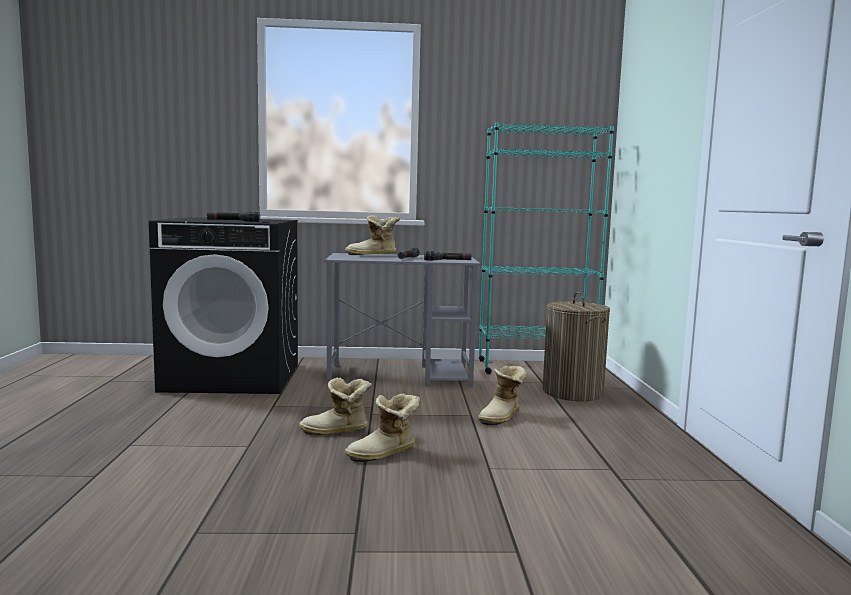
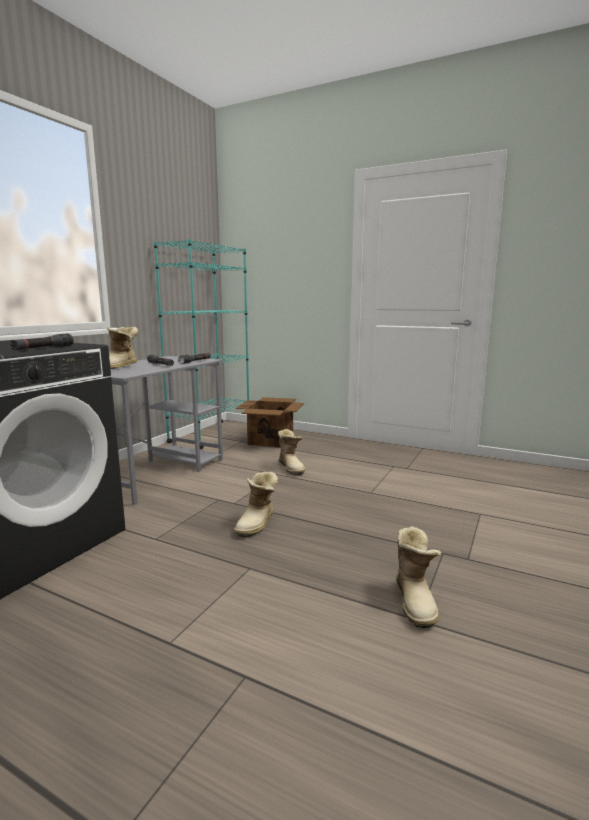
camera: 60 degrees left, 5 degrees up
(384, 454) = (321, 516): boot -> boot (416, 600)
(572, 392) = (271, 440): laundry basket -> cardboard box

